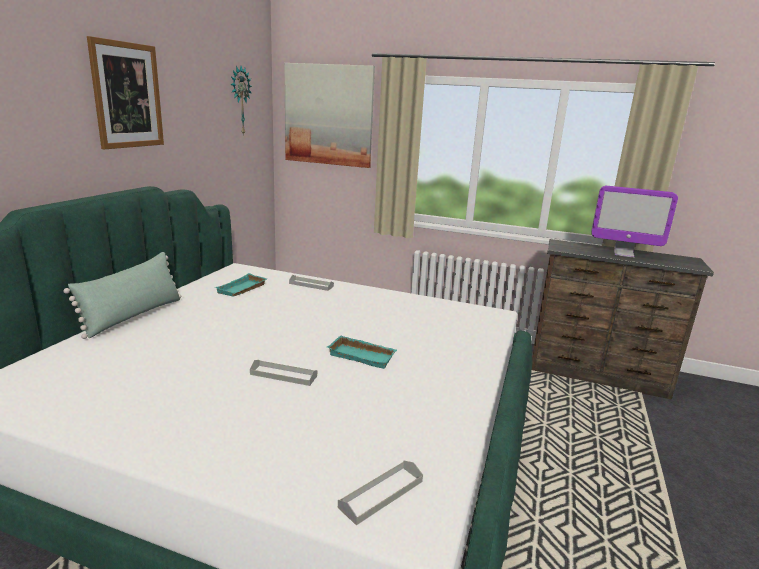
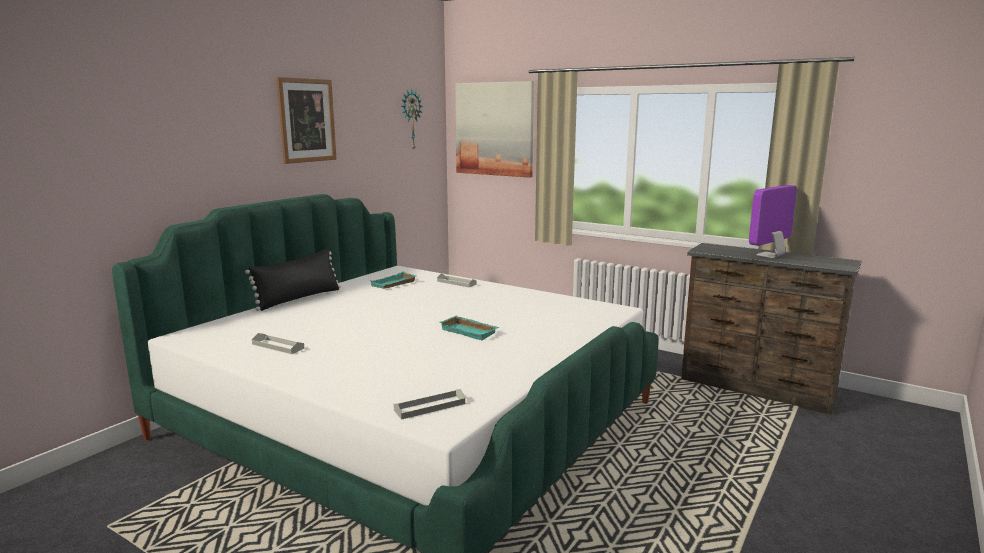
camera: 15 degrees right, 5 degrees down
(133, 316) = (299, 298): green pillow -> black pillow
(283, 375) = (397, 339): grey tray -> grey tray (278, 346)
(623, 254) = (770, 255): monitor -> monitor turned 105 degrees clockwise

